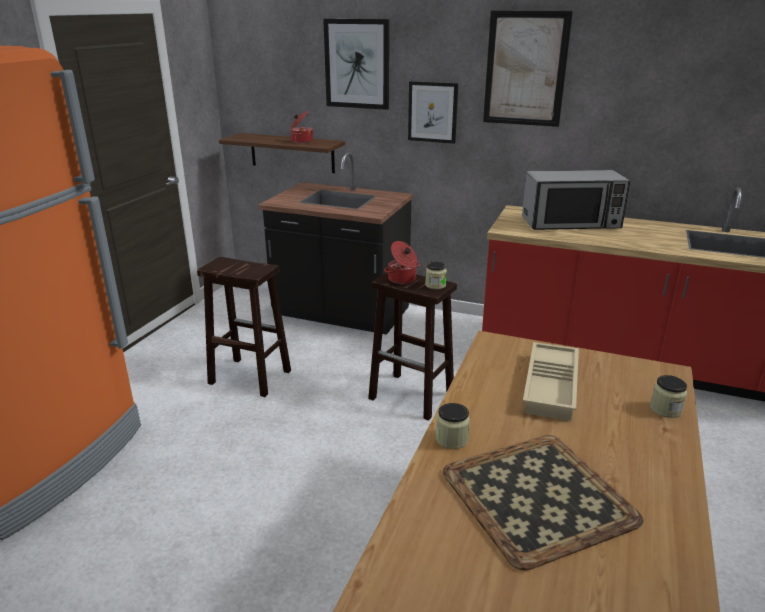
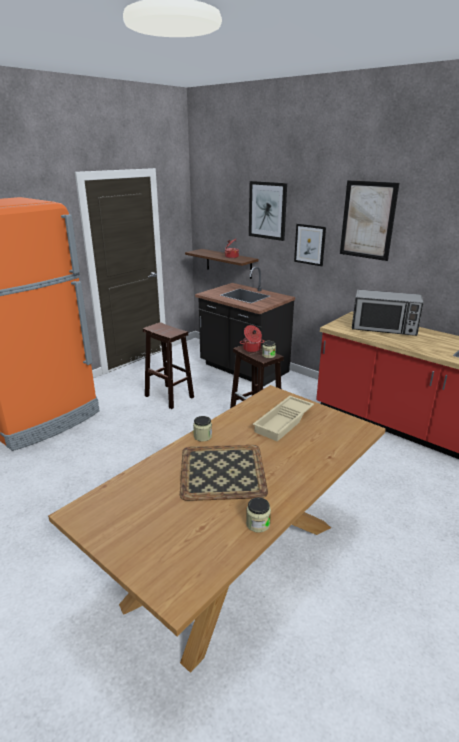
camera: 20 degrees right, 0 degrees up
(665, 409) = (341, 447): jar -> jar (258, 524)

